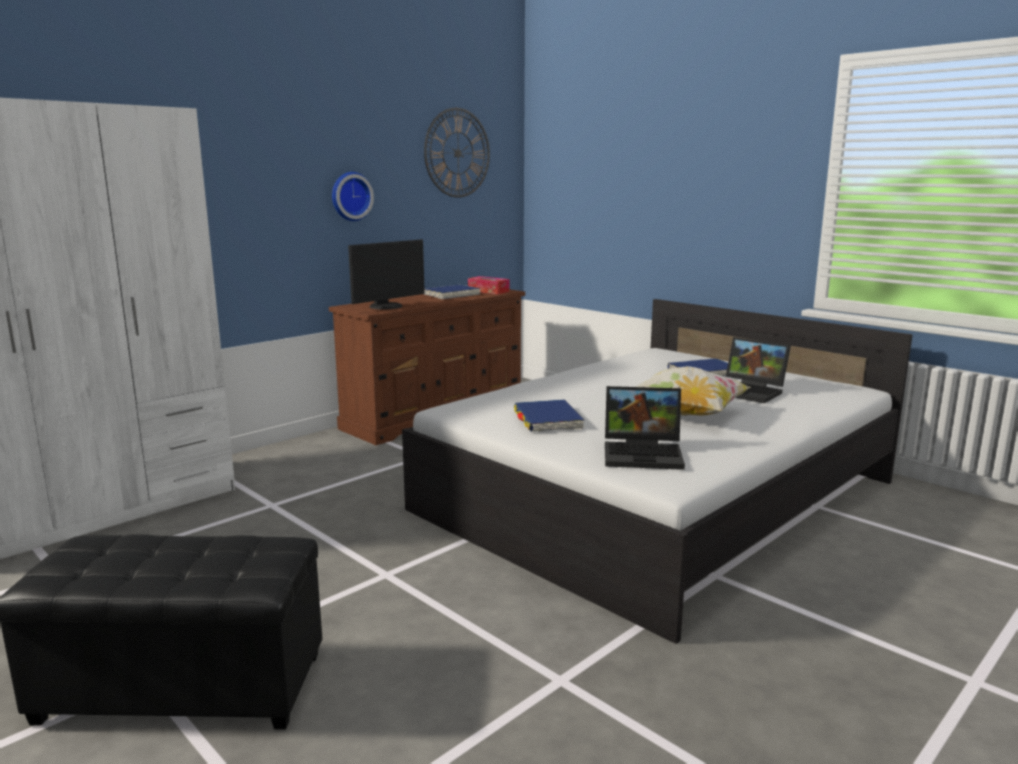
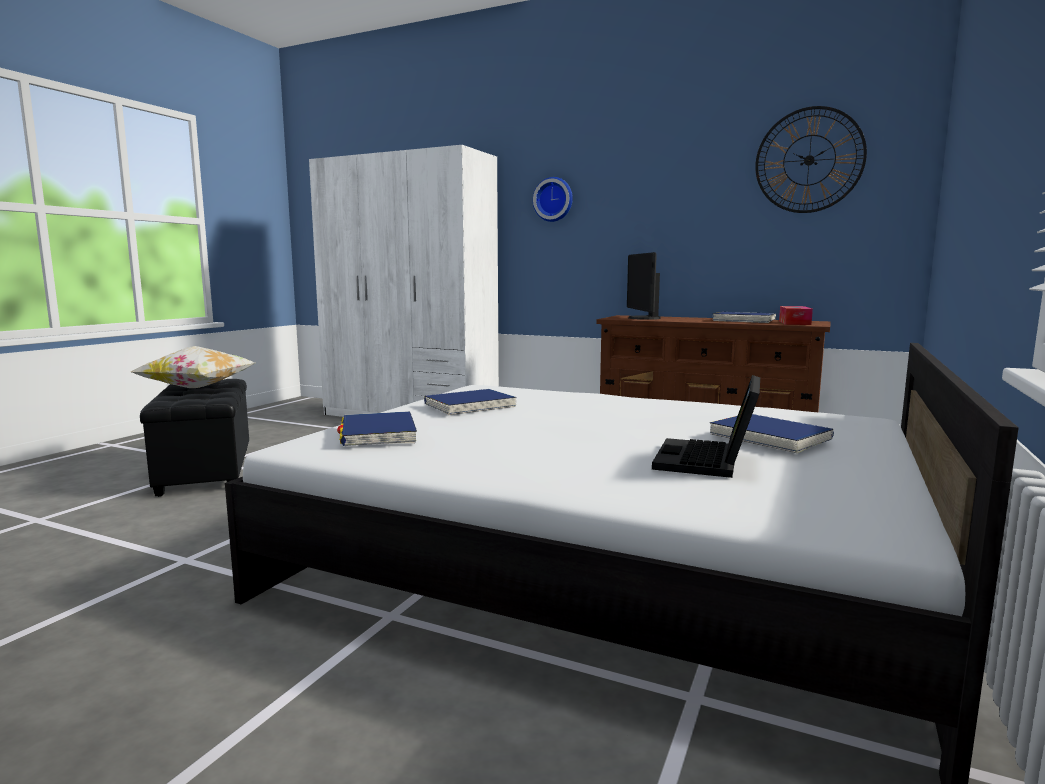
camera: 70 degrees right, 5 degrees down
(350, 196) = (656, 214): wall clock -> wall clock (554, 199)
(387, 307) = (642, 318): monitor -> monitor turned 60 degrees clockwise
(644, 454) = (378, 434): laptop -> blue book
(686, 414) = (548, 442): pillow -> pillow (198, 387)

